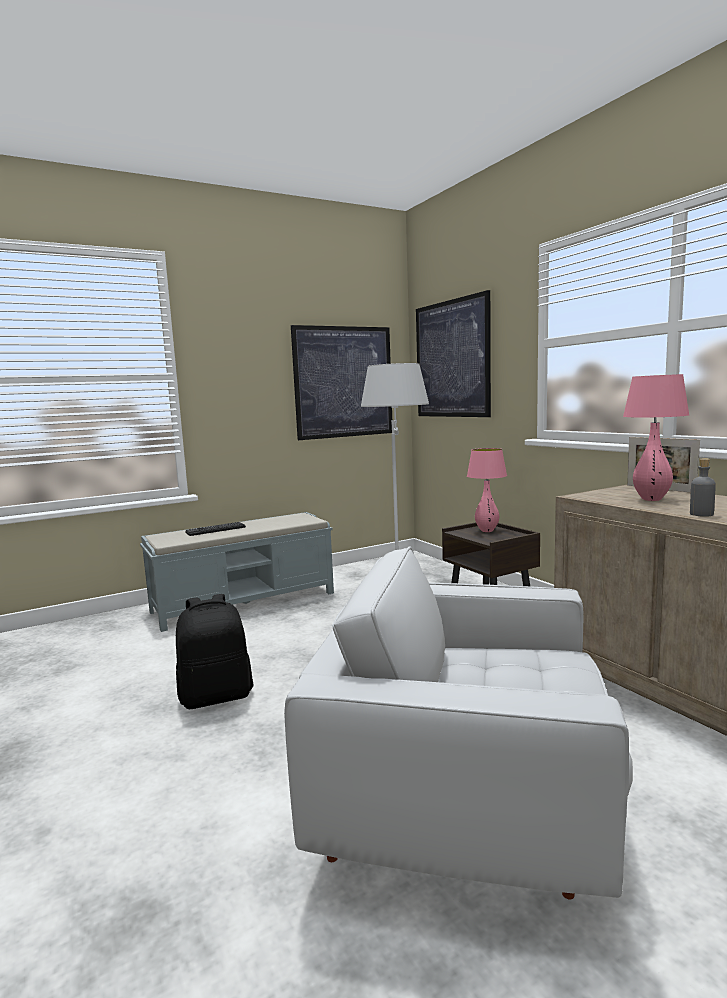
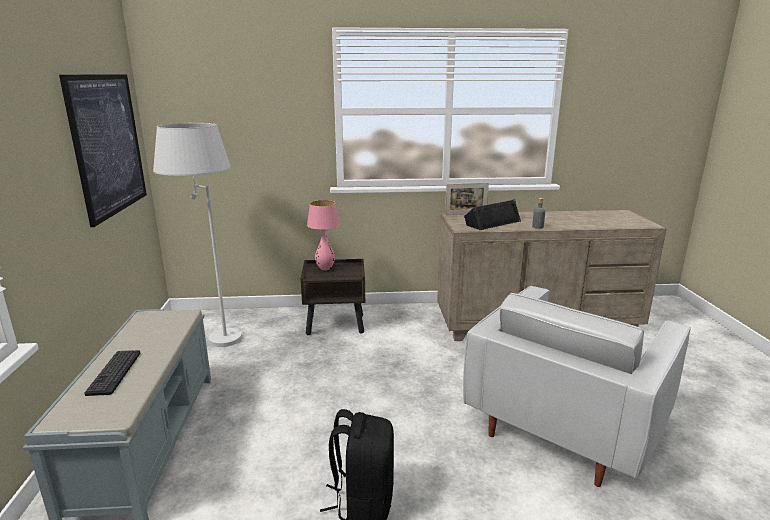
camera: 65 degrees left, 10 degrees up
(452, 359) = (219, 115): picture -> none
(651, 499) = (491, 222): pink table lamp -> black speaker

